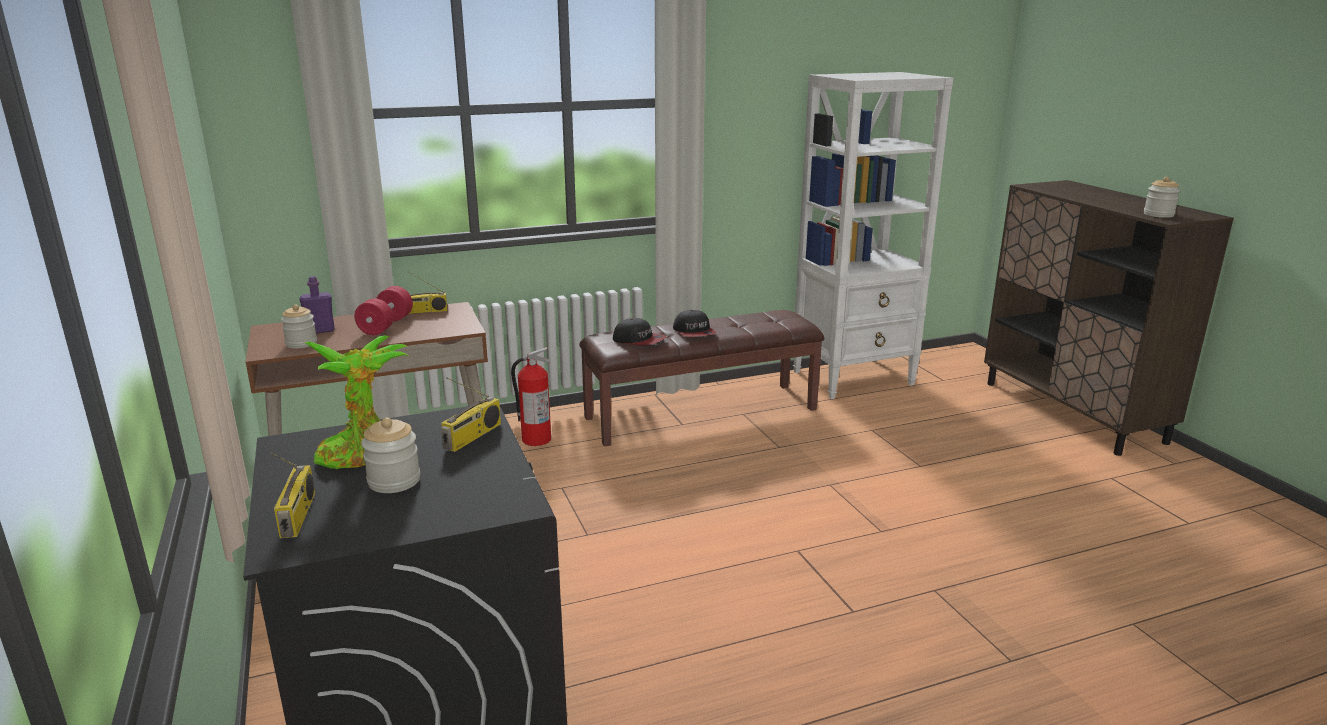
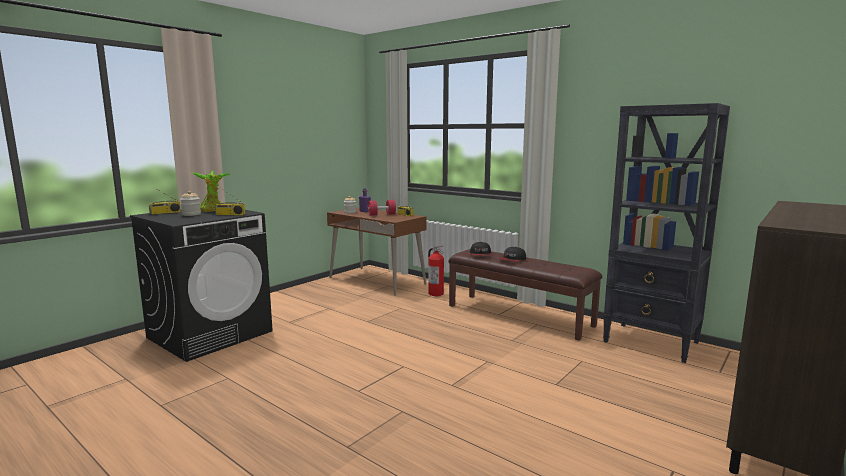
camera: 60 degrees right, 10 degrees down
(854, 378) = (652, 342): white bookcase -> black bookcase
(1158, 215) = (795, 223): jar -> none

